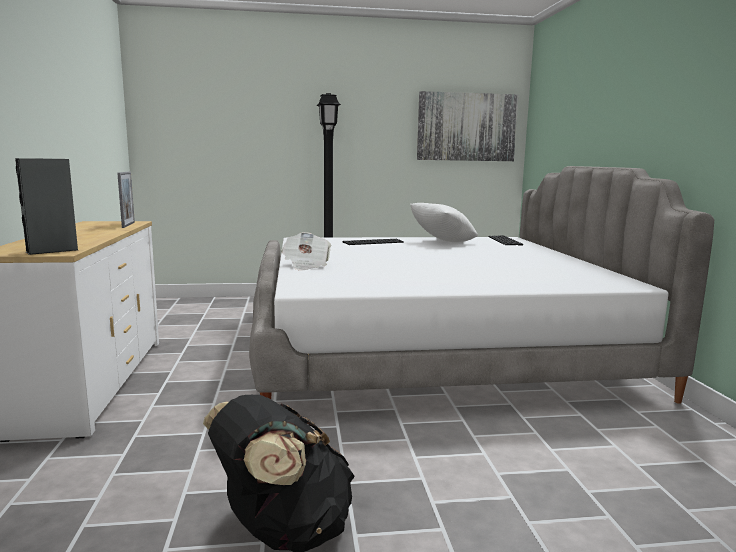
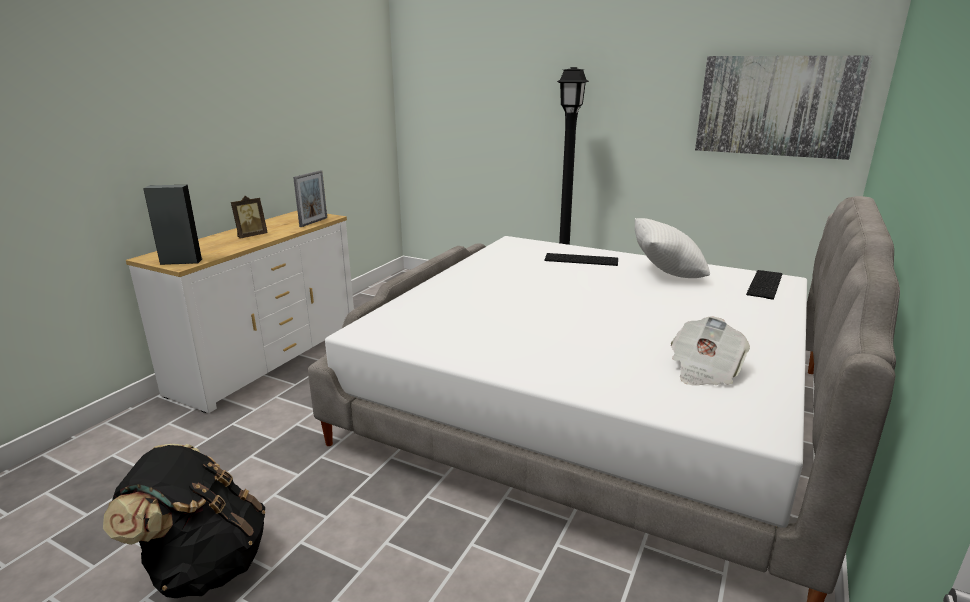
camera: 35 degrees right, 10 degrees up
(83, 234) = (251, 236): none -> picture frame
(306, 265) = (437, 290): newspaper -> newspaper (704, 370)

